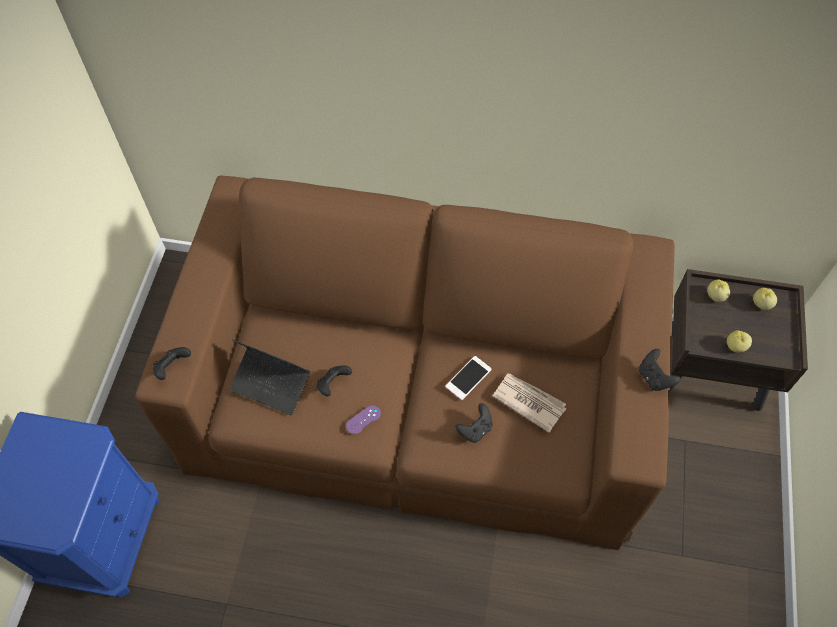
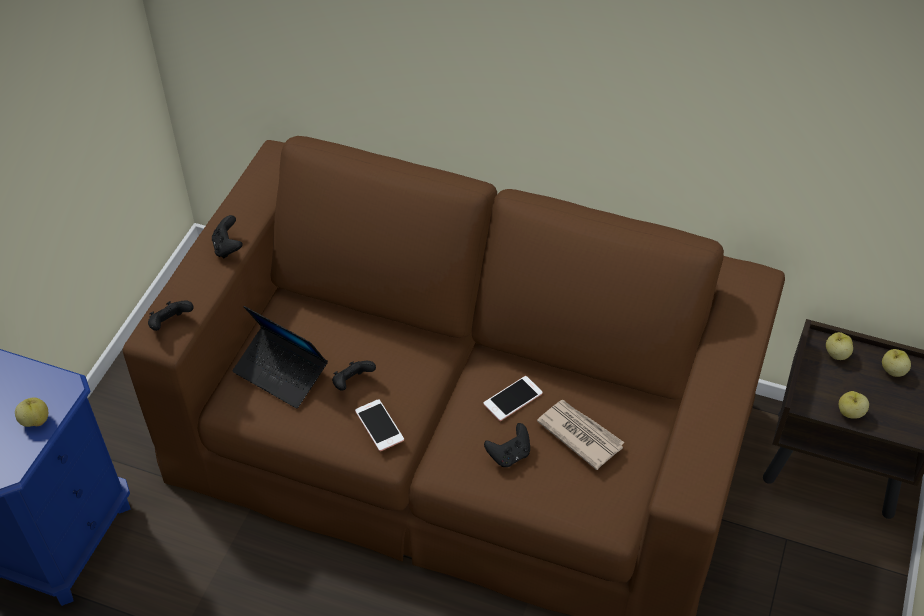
camera: 10 degrees right, 10 degrees down
(73, 478) = (35, 420): none -> apple
(363, 420) = (379, 425): purple game controller -> phone
(654, 377) = (727, 412): black game controller -> black game controller (228, 248)

